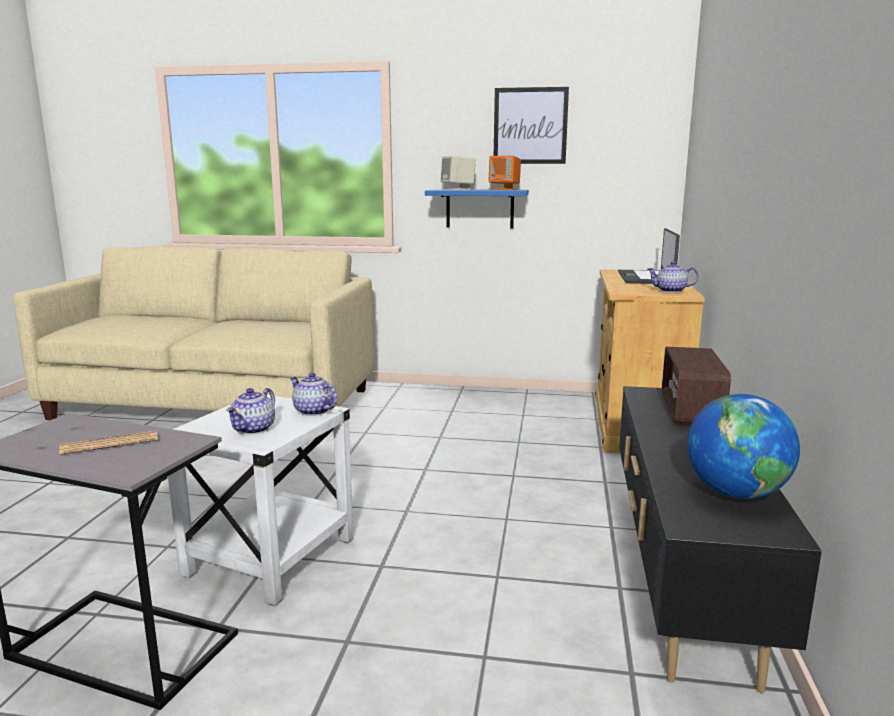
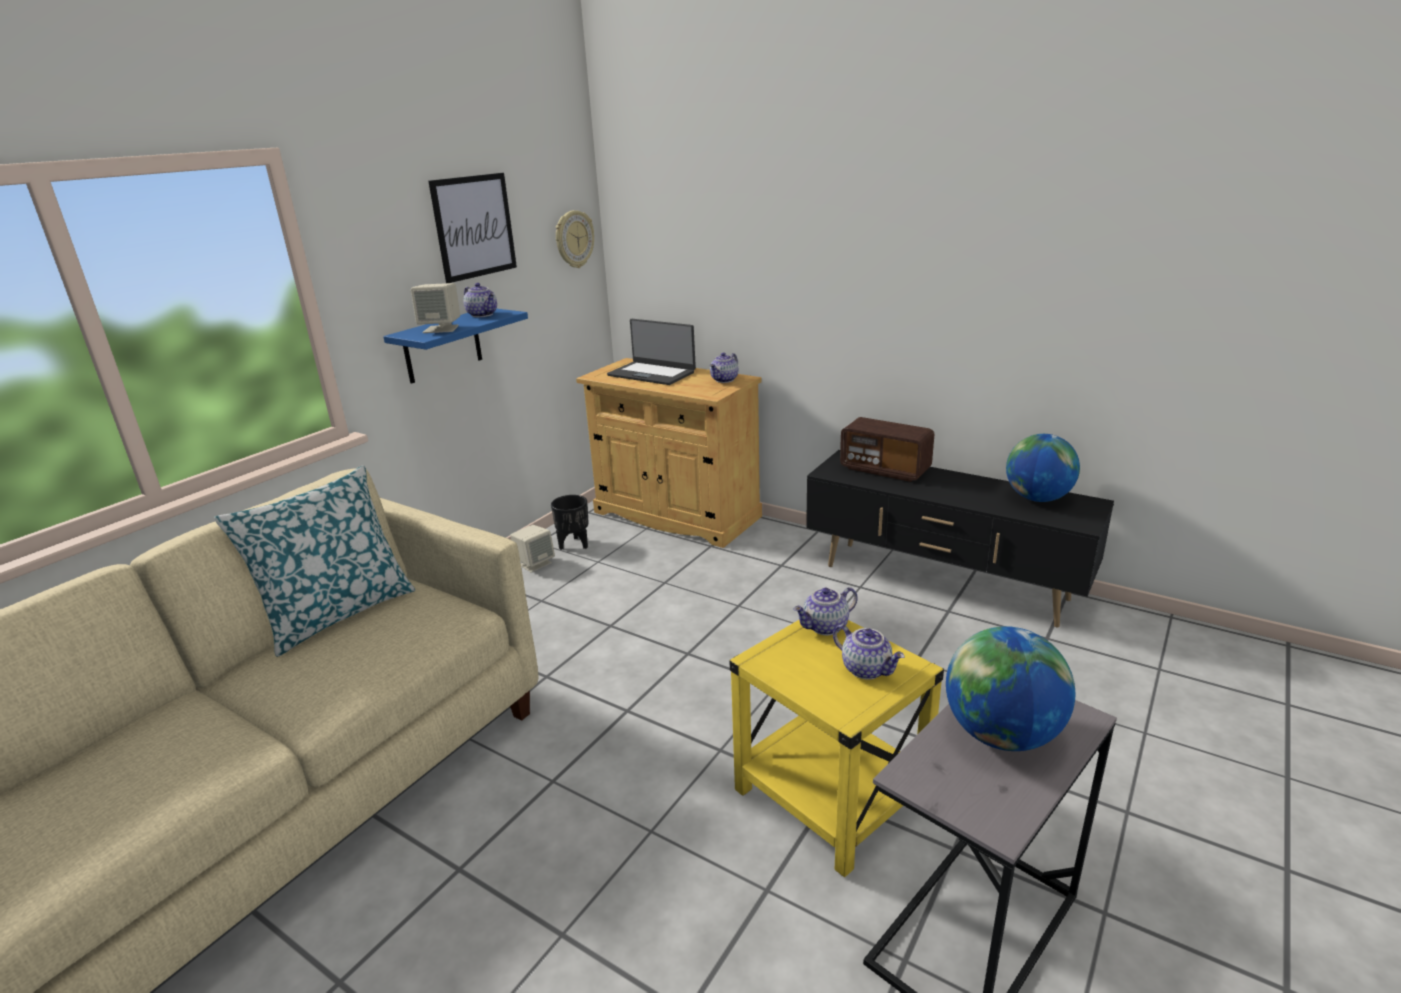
camera: 65 degrees left, 10 degrees up
(110, 444) = (1001, 735): newspaper -> globe
(269, 557) = (831, 797): white side table -> yellow side table
(283, 321) = (338, 613): none -> pillow
(497, 398) = (535, 564): none -> beige speaker
(504, 189) = (483, 315): orange speaker -> teapot
(538, 403) = (574, 544): none -> black planter
(643, 151) = (574, 239): none -> wall clock

